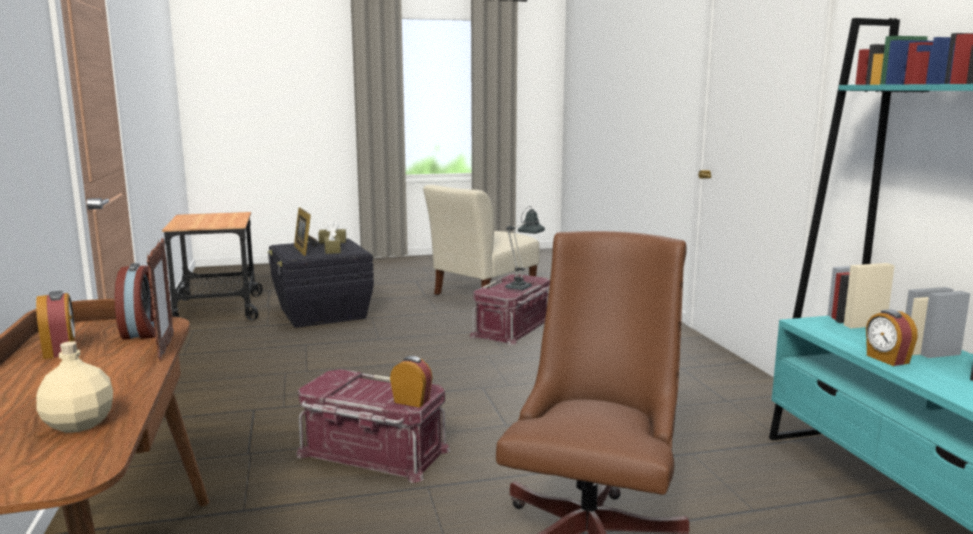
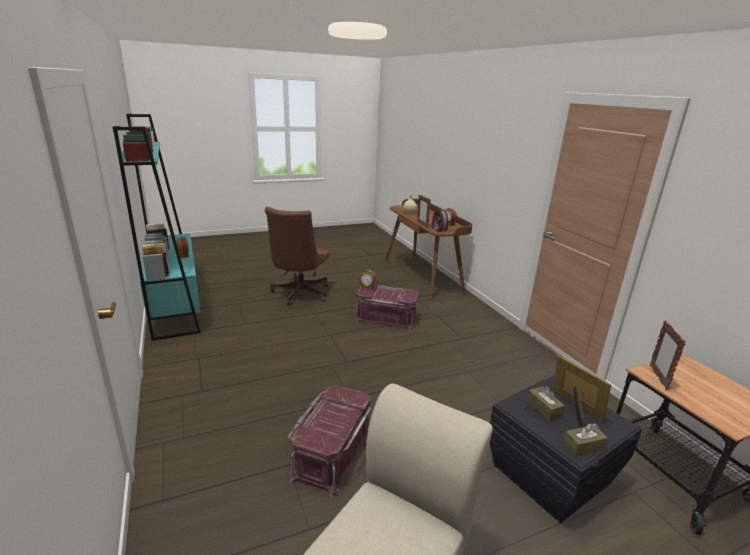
camera: 170 degrees right, 10 degrees up
(230, 223) = (658, 377): none -> picture frame
(521, 286) = (323, 417): table lamp -> none

